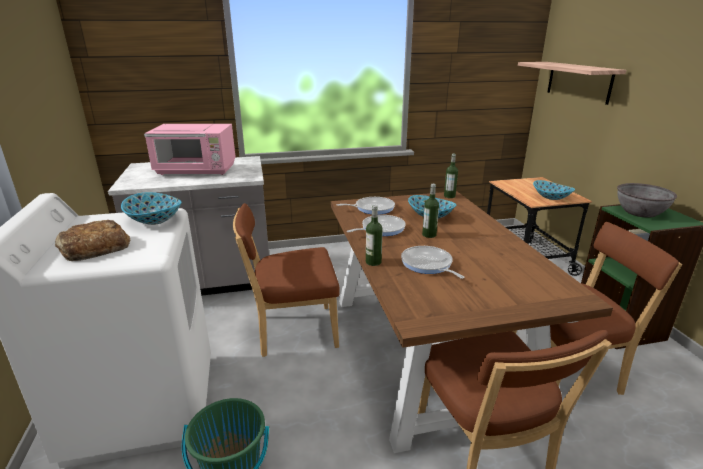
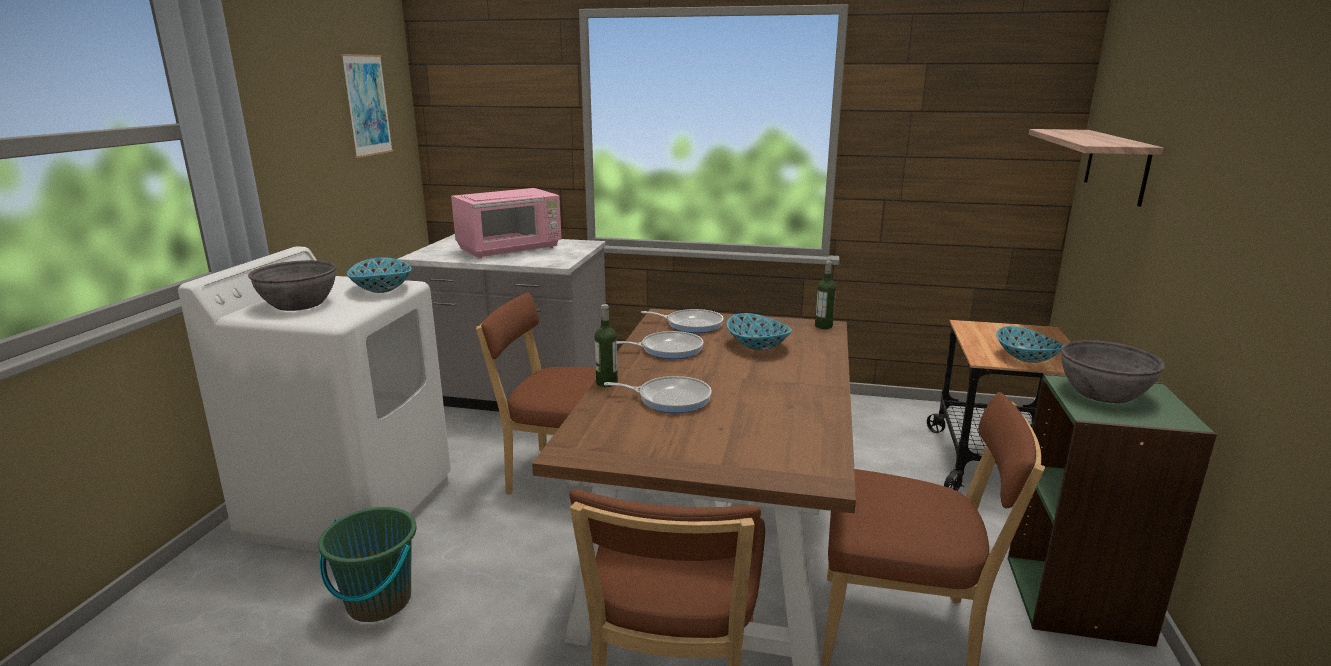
camera: 25 degrees right, 5 degrees down
(44, 57) = (367, 105): none -> picture
(94, 248) = (299, 304): bread -> grey bowl
(197, 170) = (510, 249): pink microwave -> pink microwave turned 60 degrees counterclockwise
(428, 264) = (670, 398): frying pan -> frying pan turned 105 degrees clockwise
(429, 235) = (722, 367): bottle -> none

